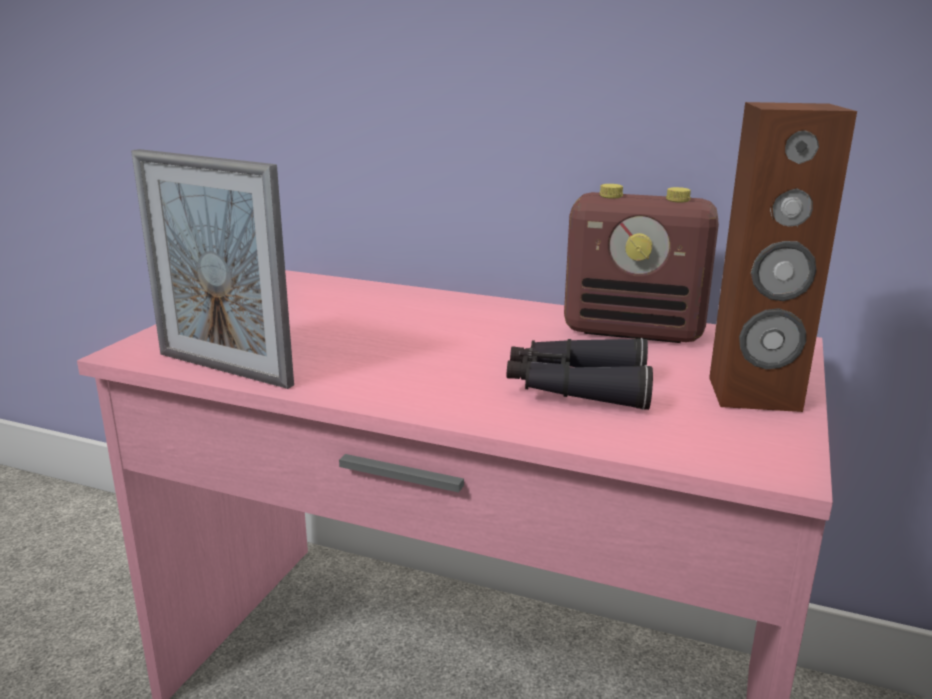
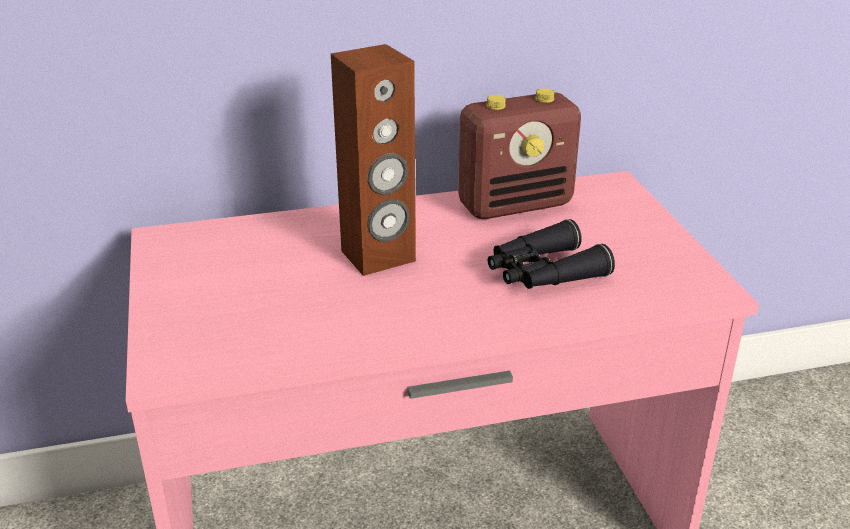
camera: 35 degrees left, 10 degrees up
(224, 369) = (276, 356): picture frame -> none
(754, 394) = (645, 238): brown speaker -> brown speaker (378, 256)

